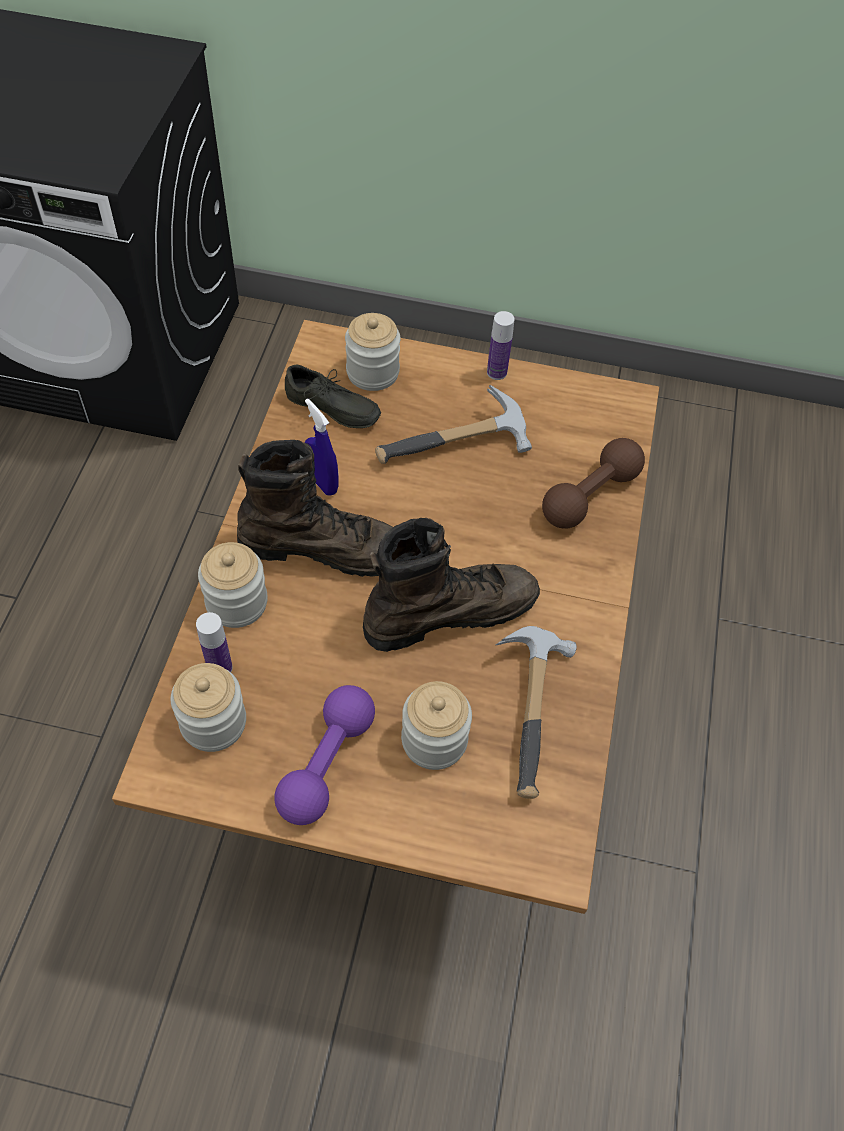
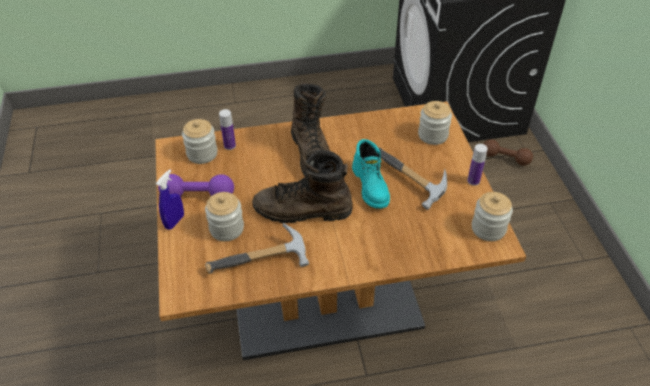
camera: 70 degrees right, 10 degrees down
(237, 602) = (266, 138): jar -> jar (488, 228)
(322, 482) = (350, 141): blue spray bottle -> blue spray bottle (174, 222)
(331, 410) = (396, 129): grey shoe -> none
(442, 497) = (371, 186): none -> turquoise boot
(449, 611) = (302, 211): brown boot -> brown boot turned 135 degrees clockwise
(590, 496) = (415, 246): brown dumbbell -> brown dumbbell (505, 158)

